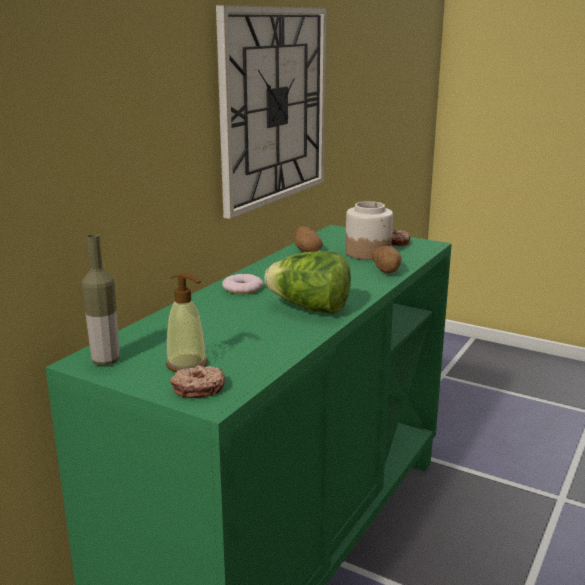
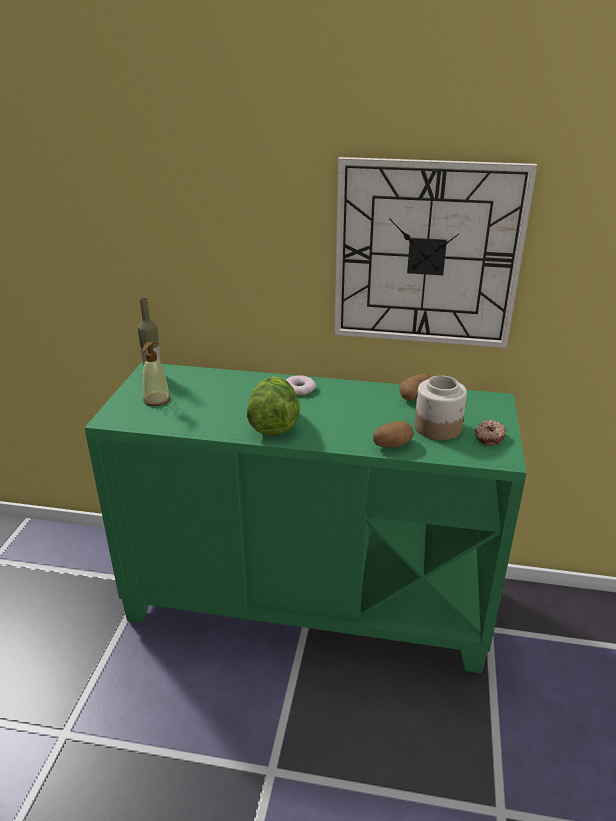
camera: 70 degrees right, 10 degrees up
(198, 388) = (125, 411): donut -> none

